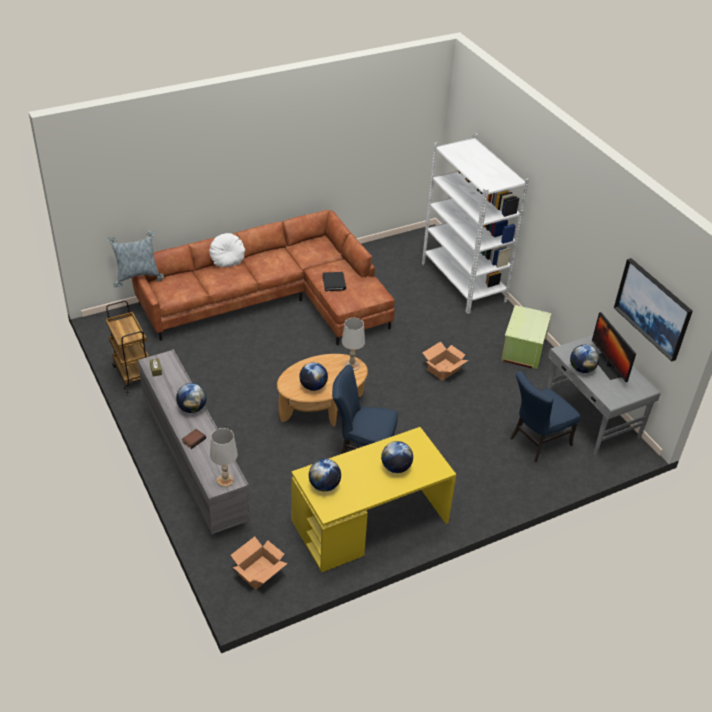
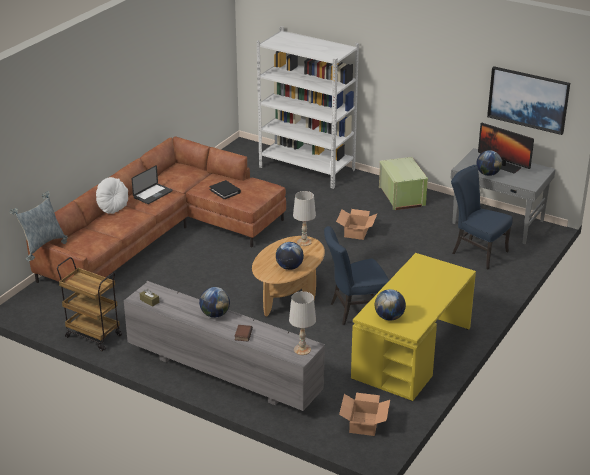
camera: 30 degrees left, 10 degrees down
(273, 261) = (153, 194): none -> laptop
(396, 467) = (428, 284): globe -> none
(537, 442) = (476, 252): blue chair -> blue chair turned 105 degrees clockwise

